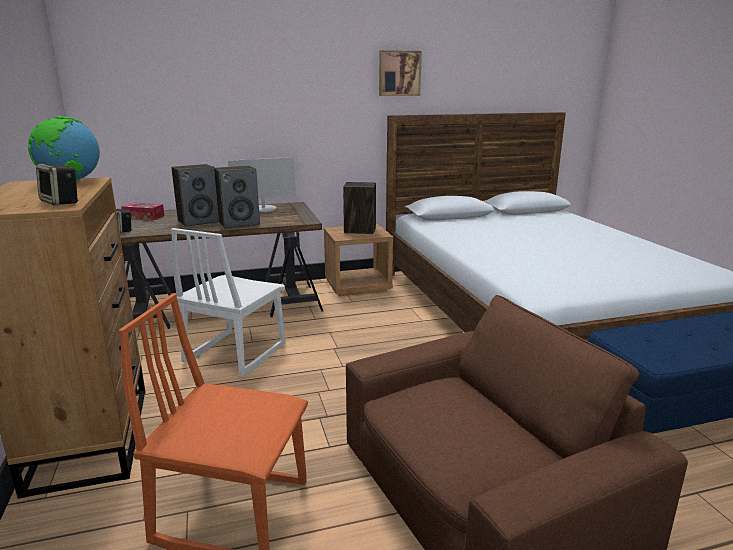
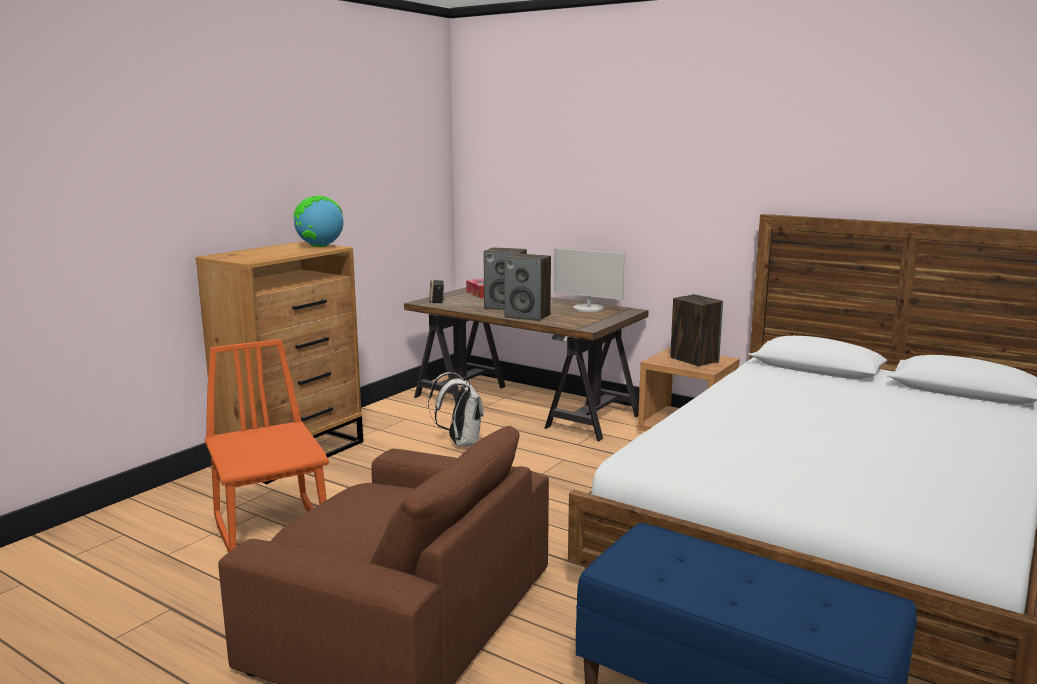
camera: 50 degrees right, 5 degrees down
(61, 202) = (259, 258): speaker -> none
(234, 353) = (461, 443): white chair -> white backpack
(399, 73) = (789, 158): picture -> none

